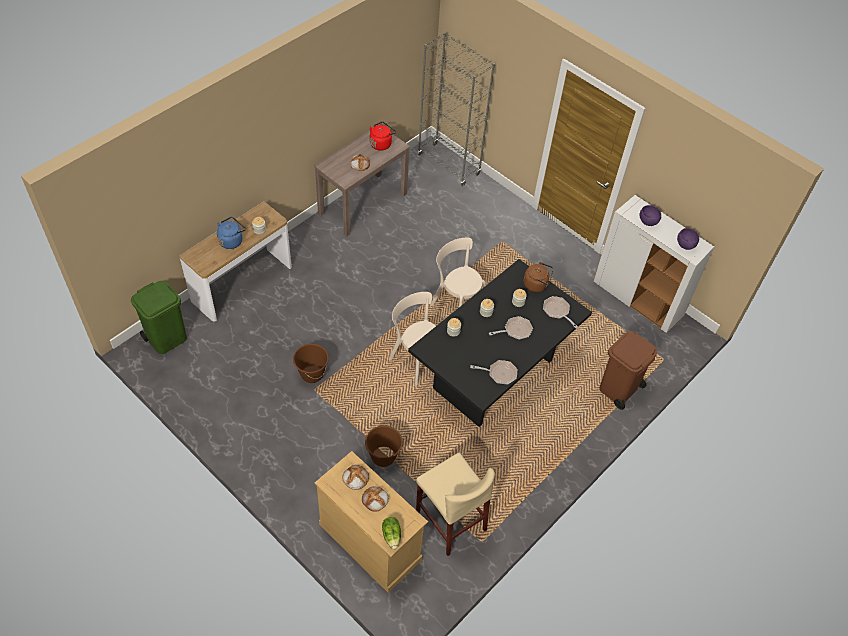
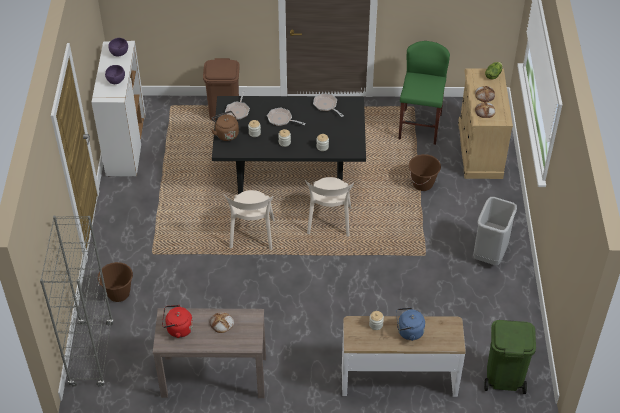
camera: 130 degrees left, 5 degrees down
(262, 432) = (490, 254): none -> grey trash can
(312, 374) = (415, 267): brown bucket -> brown bucket (118, 293)
(450, 521) = (420, 127): beige stool -> green stool

